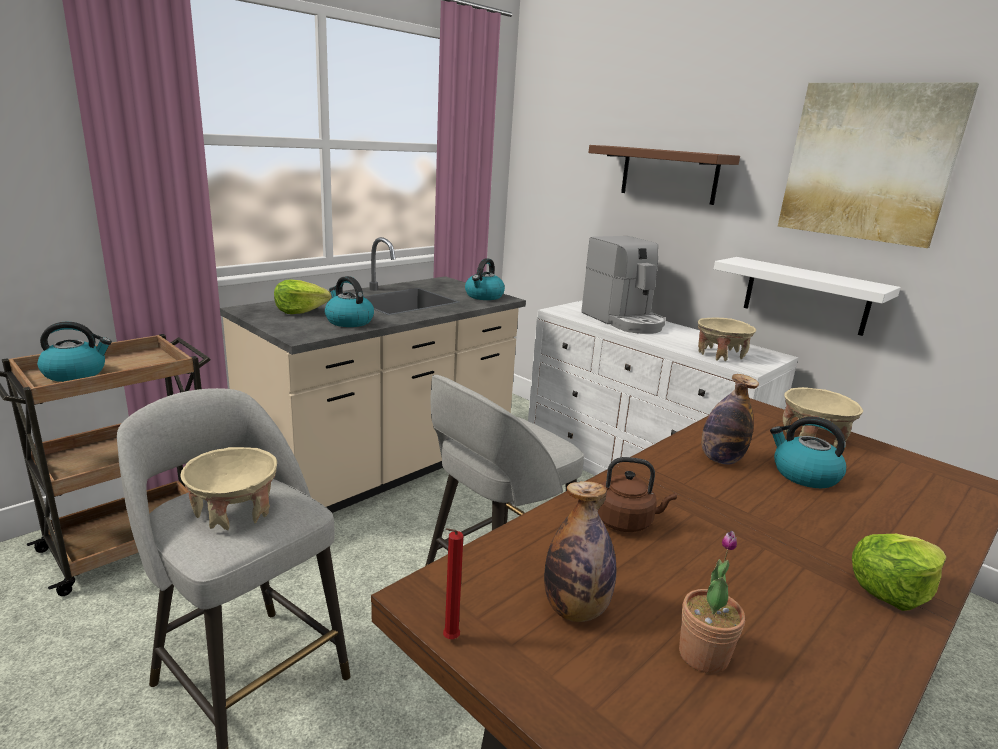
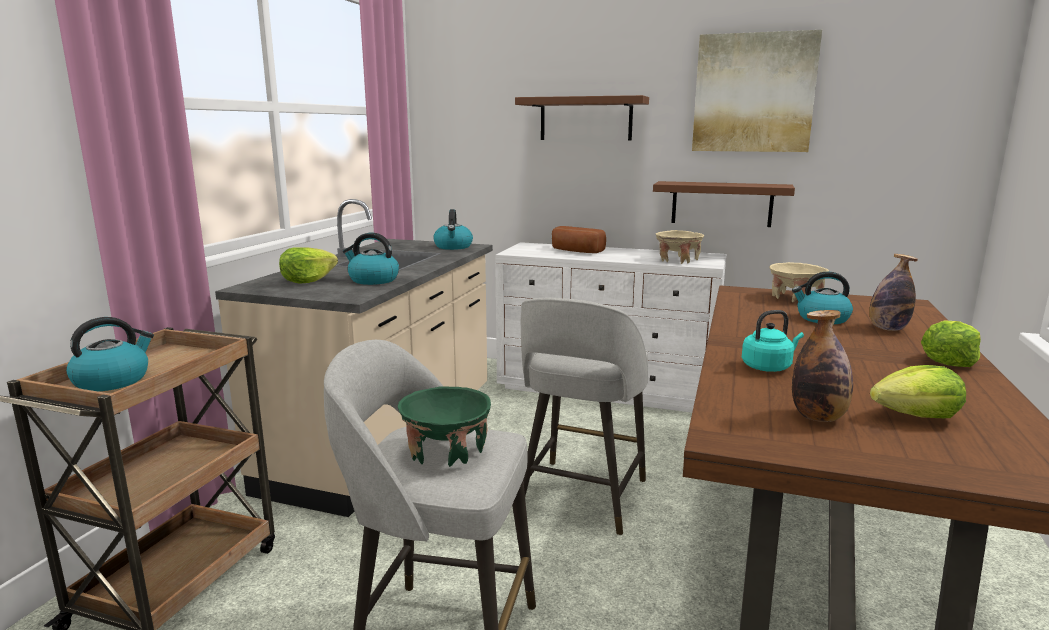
camera: 25 degrees left, 5 degrees down
(234, 512) = (446, 452): beige bowl -> green bowl
(449, 640) = (776, 455): red candle -> none
(624, 321) = (575, 251): coffee machine -> bread
(626, 522) = (768, 367): brown kettle -> turquoise kettle
(703, 655) = (916, 416): potted plant -> lettuce
(720, 459) = (764, 322): bottle -> bottle (887, 329)
(806, 296) = (721, 203): white shelf -> brown shelf

